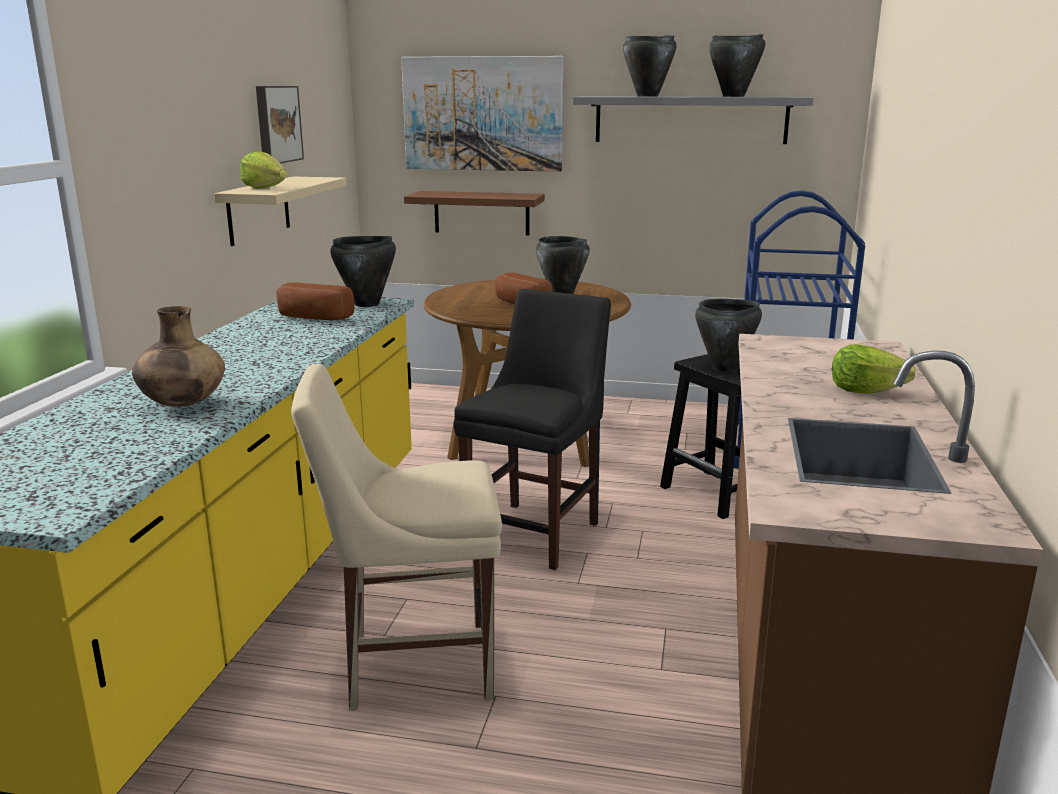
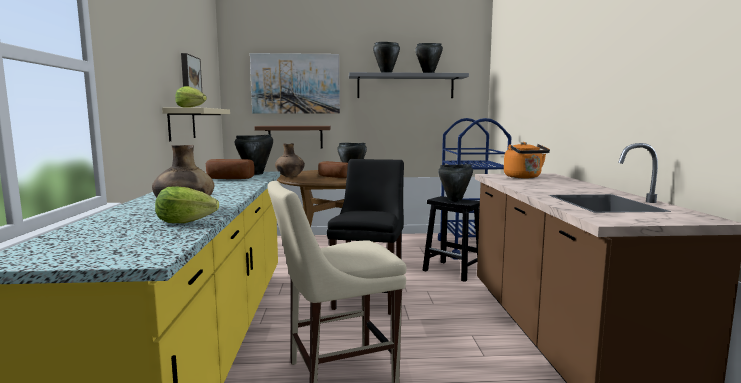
camera: 15 degrees left, 10 degrees down
(448, 298) = (290, 176): none -> brown vase
(817, 353) = (524, 177): none -> orange kettle
(864, 391) = (568, 186): lettuce -> lettuce (185, 222)

